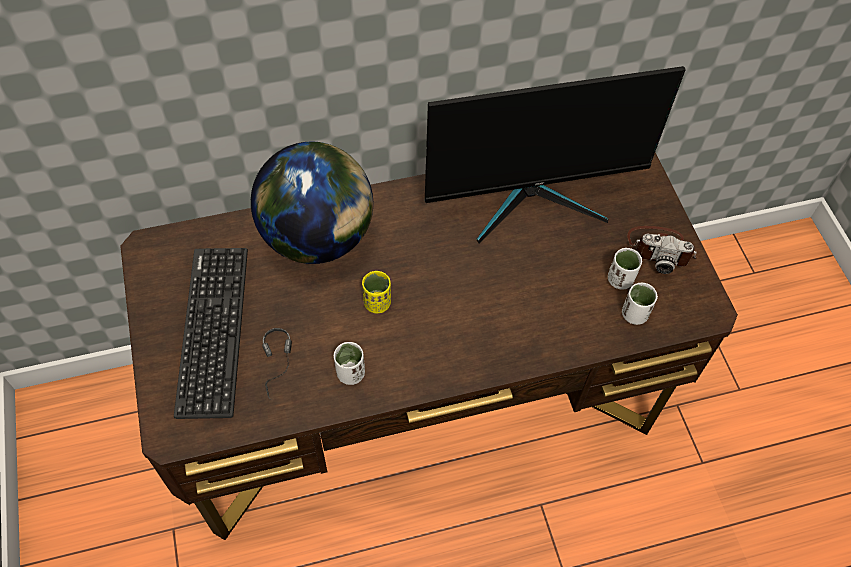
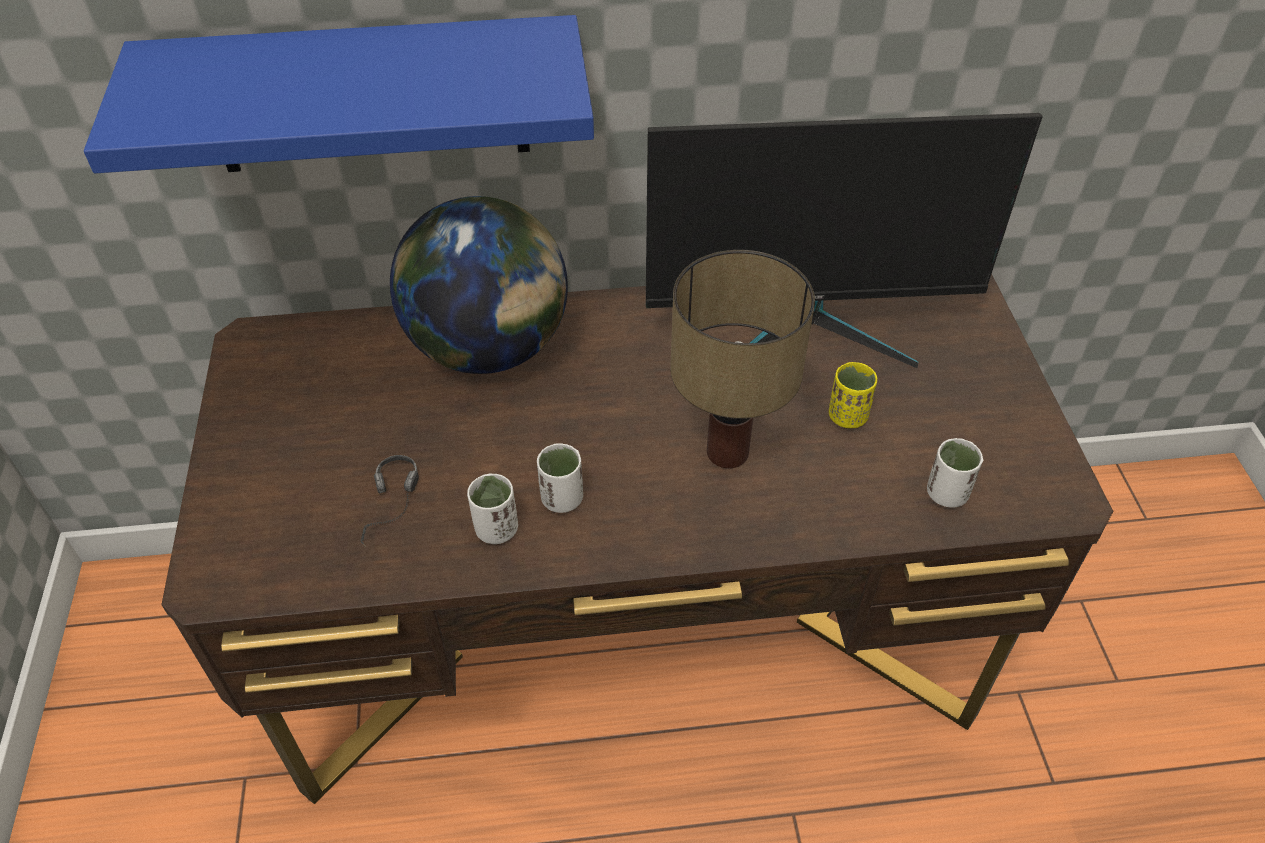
camera: 10 degrees right, 10 degrees down
(213, 330) = (311, 451): keyboard -> none
(224, 86) = (368, 96): none -> blue shelf
(377, 303) = (556, 439): yellow cup -> yellow cup (847, 416)
(493, 299) = (729, 451): none -> table lamp
(620, 280) = (928, 444): white cup -> white cup (562, 499)
(660, 249) = (995, 409): camera -> none

